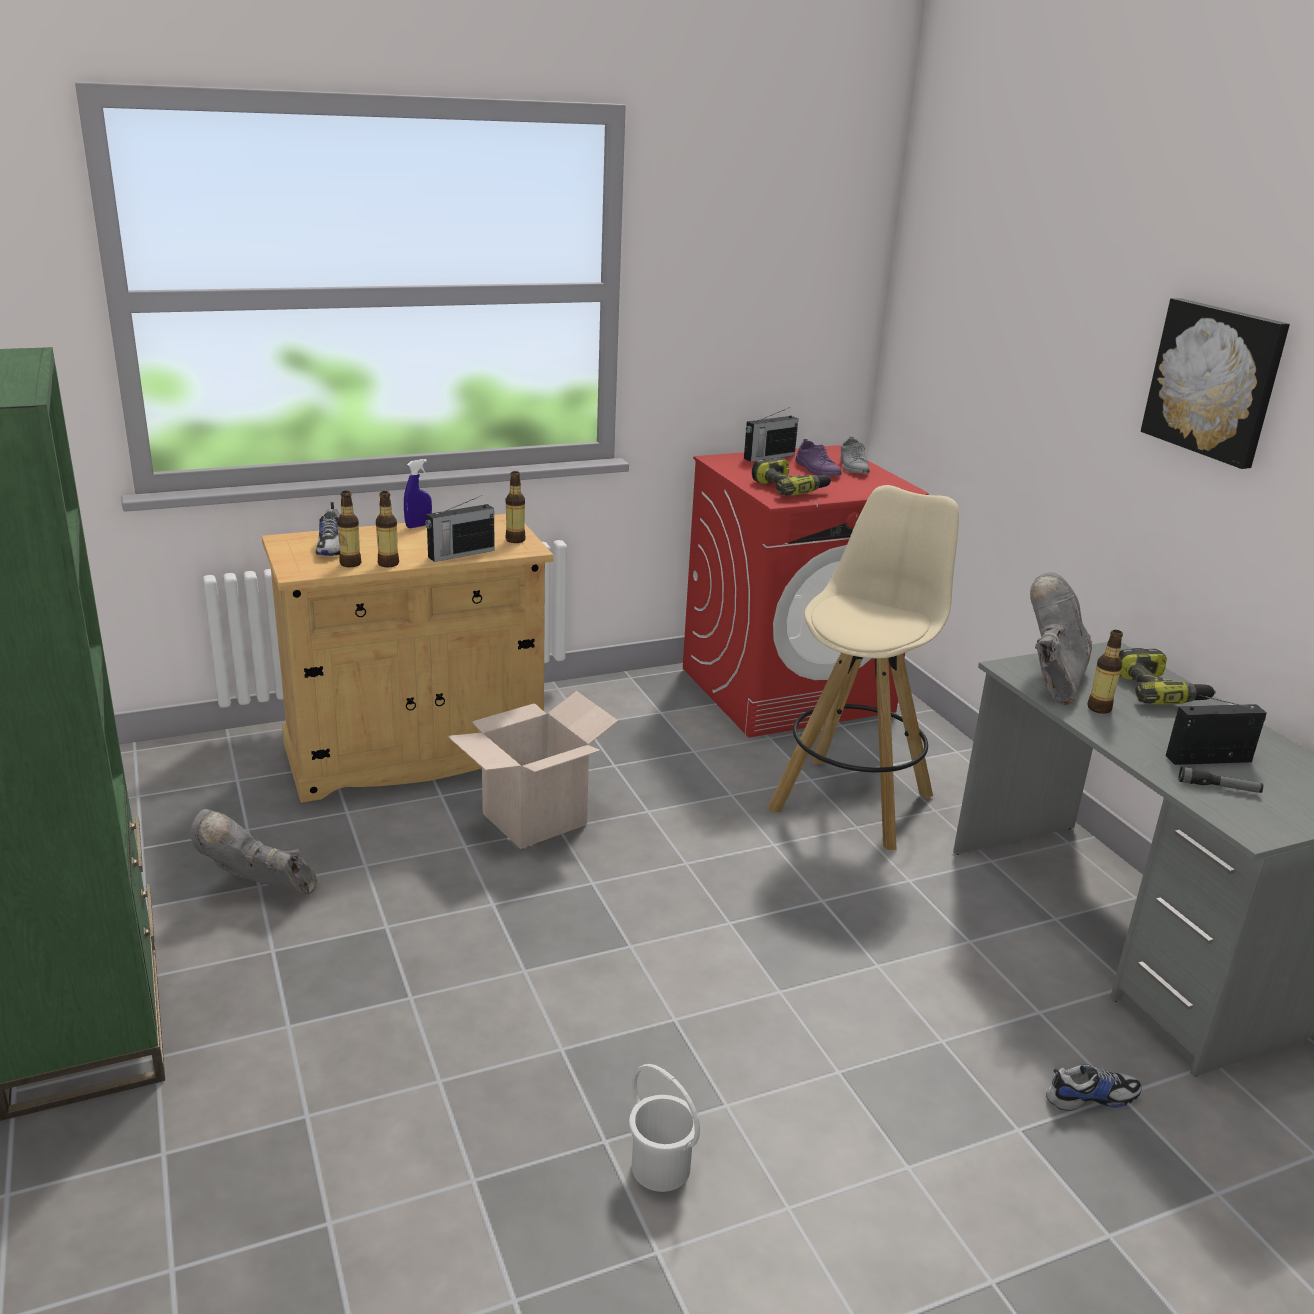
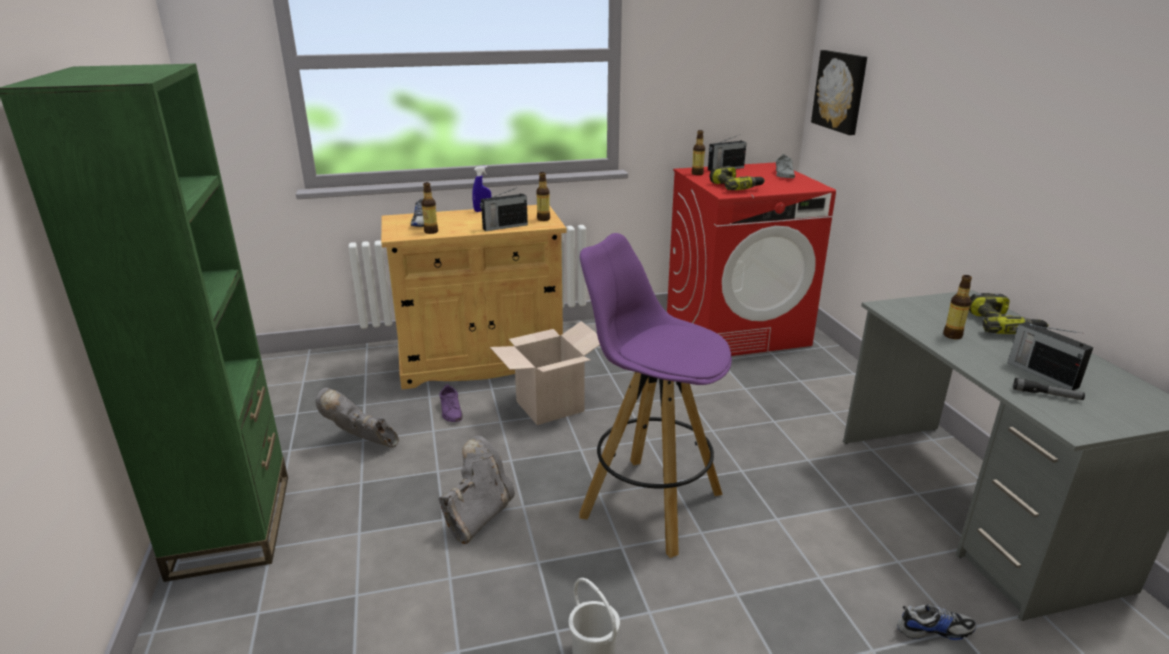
camera: 10 degrees right, 0 degrees up
(388, 564) = (455, 232): bottle -> bottle (697, 174)
(702, 955) = (649, 504): none -> purple stool
(817, 469) = (757, 176): purple shoe -> purple shoe (451, 411)
(852, 801) = (773, 404): beige stool -> none
(1052, 680) = (917, 315): grey boot -> grey boot (479, 516)
(1210, 759) = (1041, 374): radio -> radio turned 120 degrees counterclockwise
(1215, 381) = (1053, 86): picture -> picture (841, 91)

